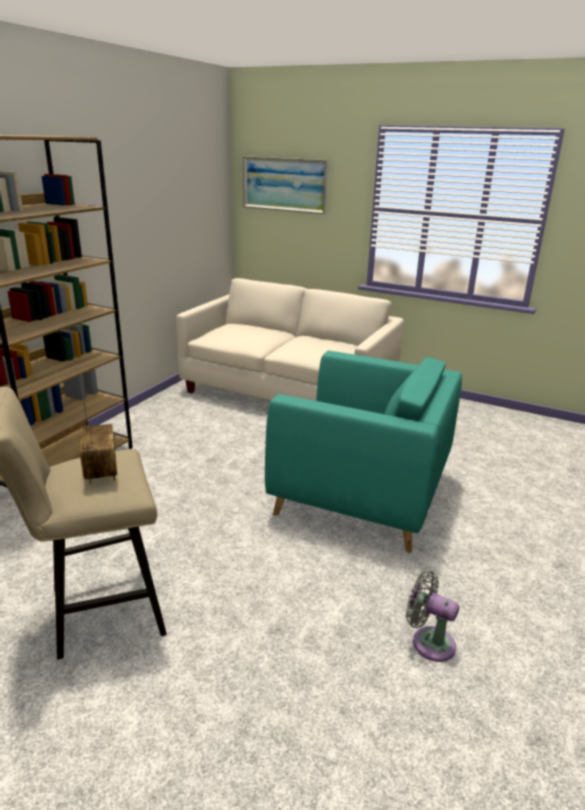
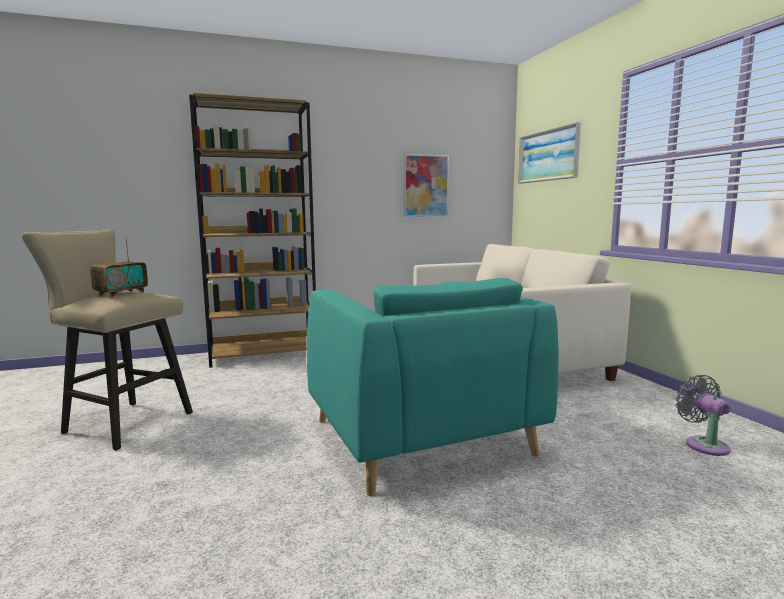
camera: 45 degrees right, 15 degrees down
(169, 219) = (425, 186): none -> picture
(429, 642) = (228, 568): grey fan -> grey fan (703, 444)

